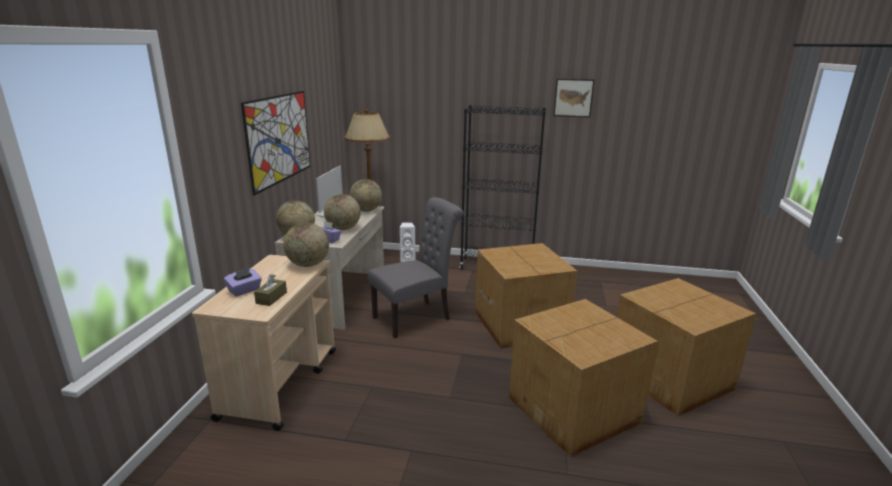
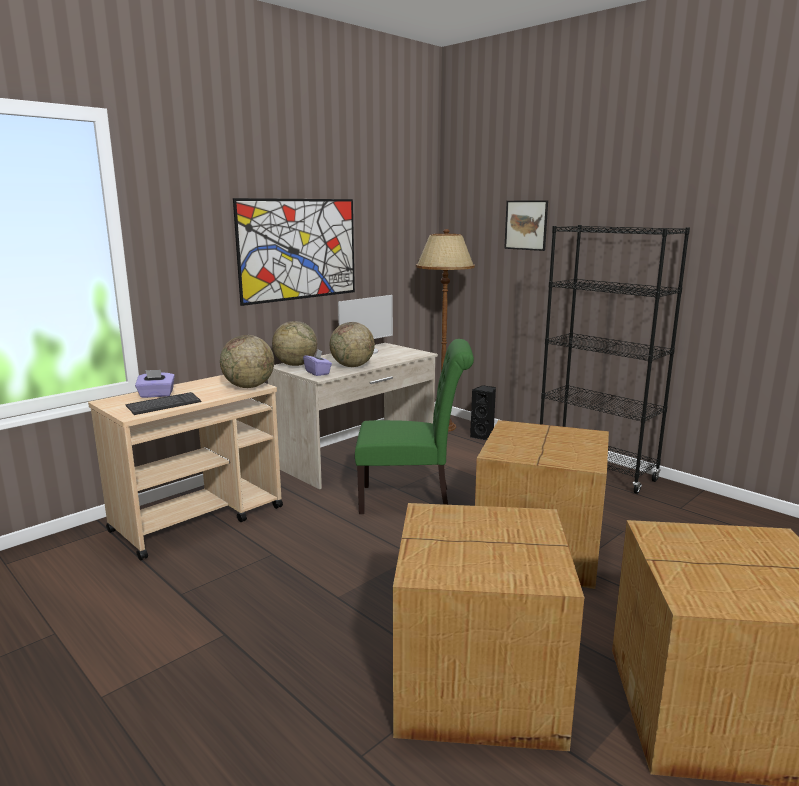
camera: 35 degrees right, 5 degrees down
(271, 298) = (164, 405): brown tissue box -> keyboard
(366, 210) = (409, 354): globe -> none
(408, 259) = (483, 436): white speaker -> black speaker
(416, 317) = (412, 500): grey chair -> green chair
(573, 98) = (742, 211): picture -> picture (526, 225)

